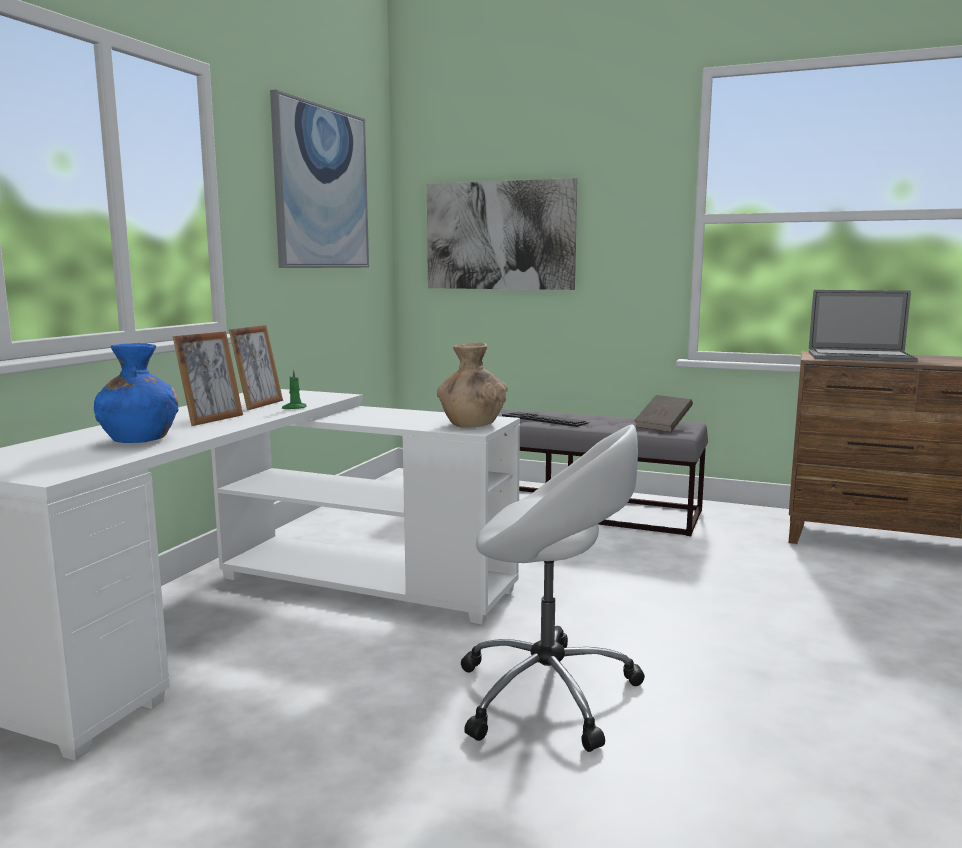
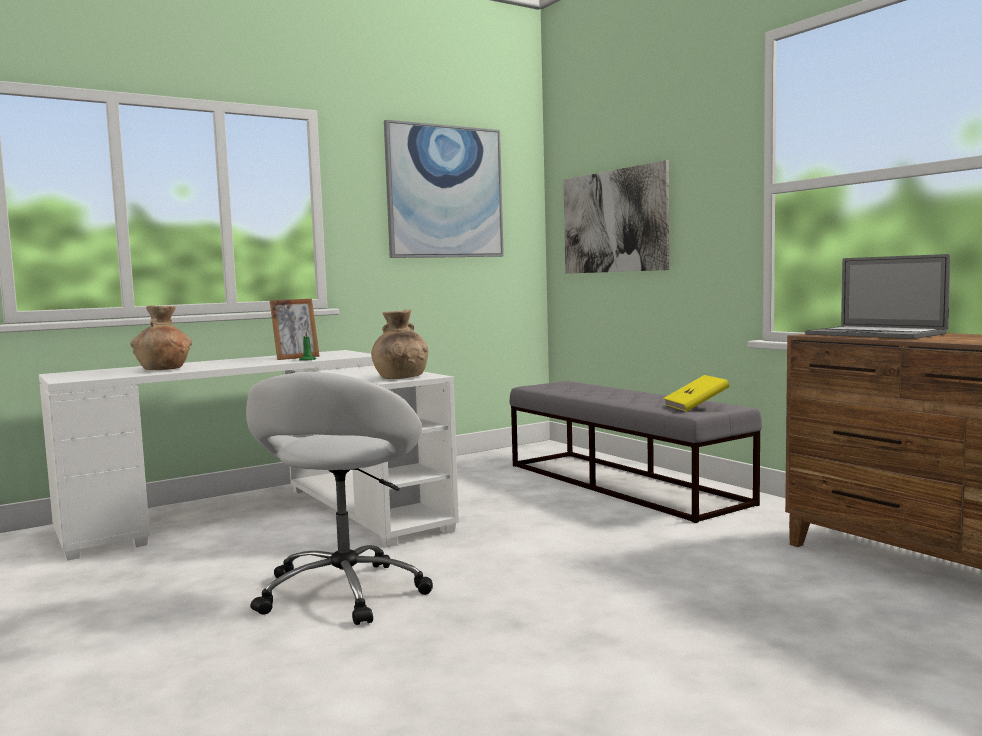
camera: 35 degrees right, 5 degrees down
(140, 440) = (164, 369): blue vase -> brown vase
(212, 419) = (238, 363): picture frame -> none
(544, 419) = (604, 394): keyboard -> none
(551, 694) = (341, 595): white office chair -> white office chair turned 45 degrees clockwise
(663, 426) = (696, 407): brown book -> yellow book

